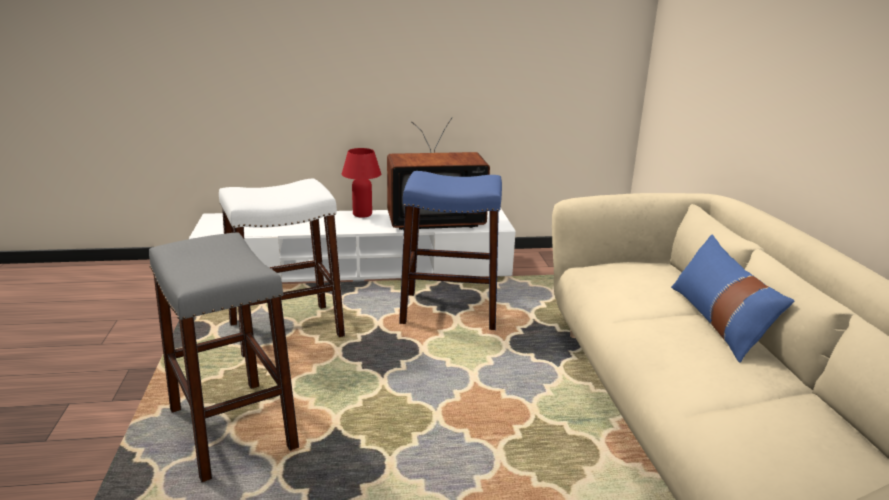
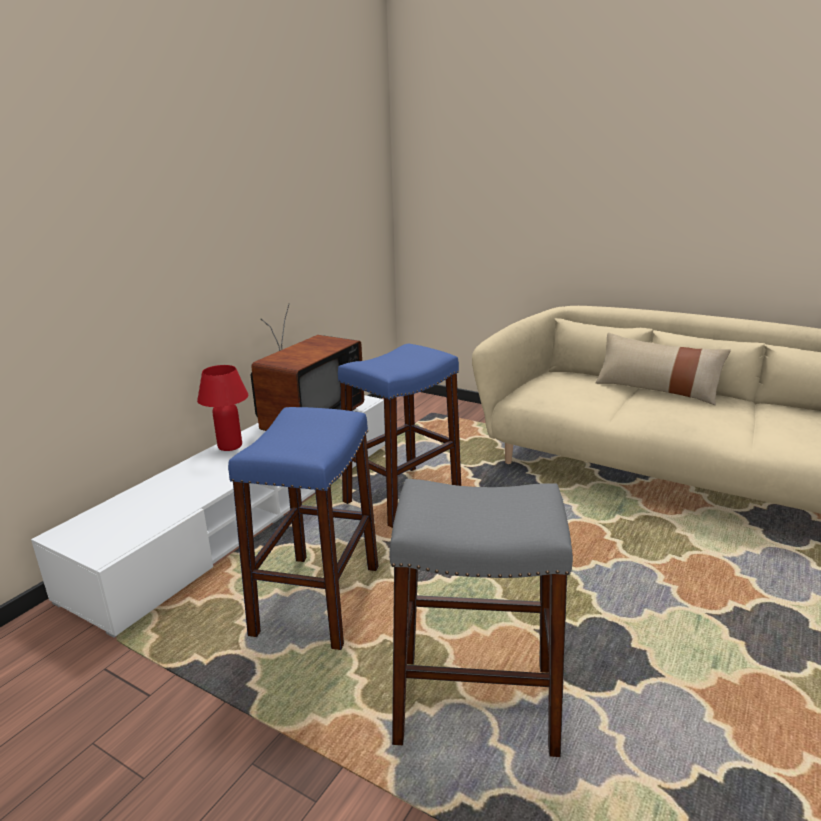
camera: 50 degrees left, 0 degrees up
(286, 330) = (318, 600): white stool -> blue stool
(718, 321) = (656, 389): blue pillow -> beige pillow

